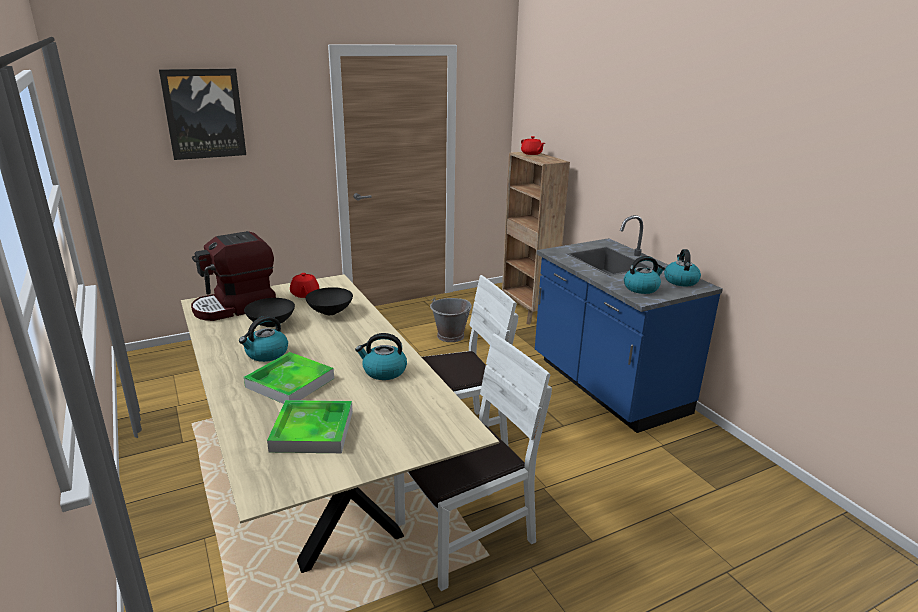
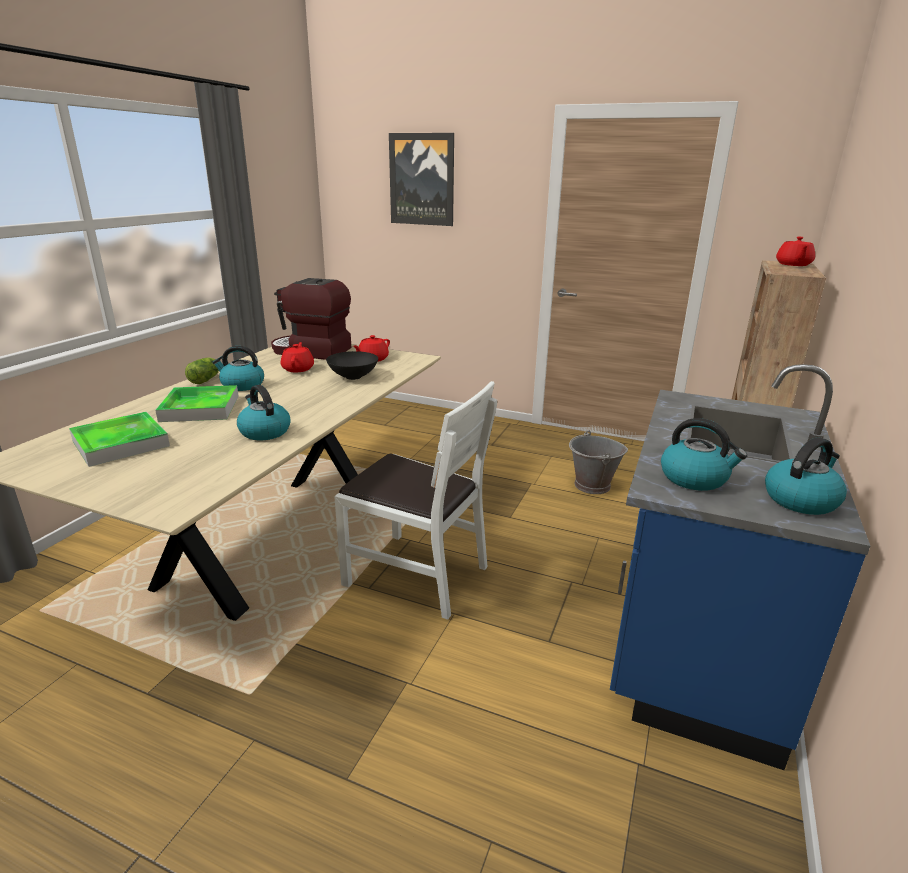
camera: 50 degrees right, 0 degrees up
(220, 363) = (207, 379): none -> lettuce
(270, 324) = (298, 369): black bowl -> red teapot
(465, 534) = (271, 660): white chair -> none

